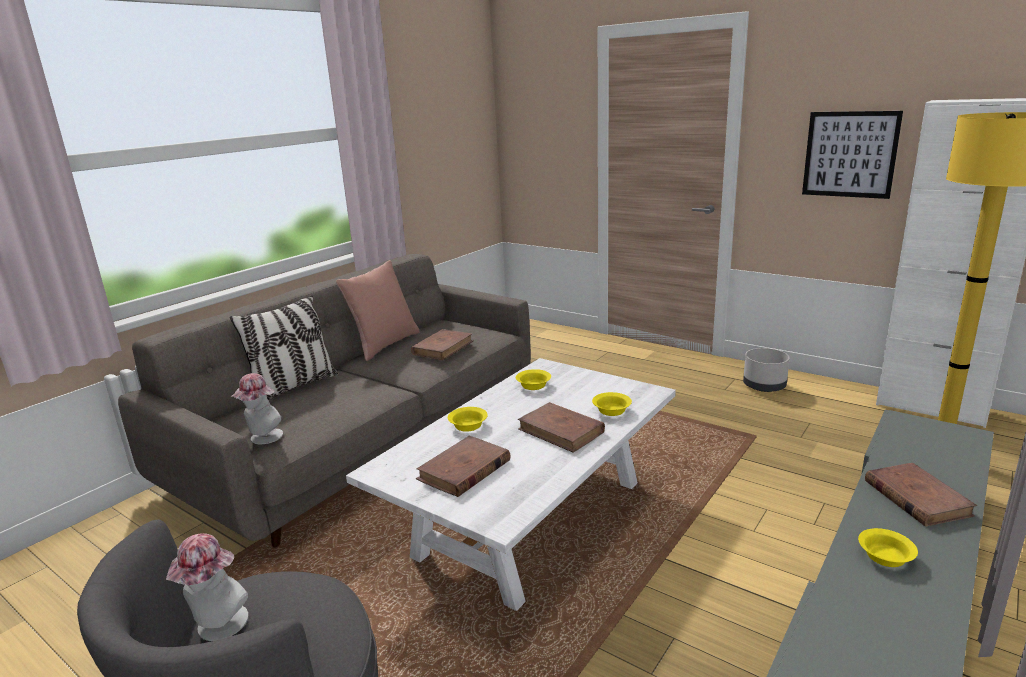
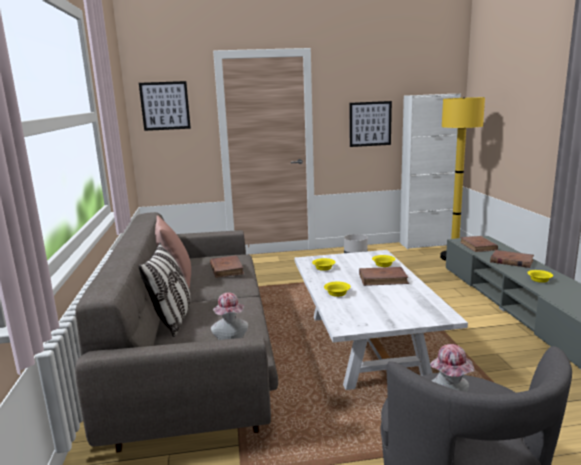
camera: 45 degrees left, 5 degrees down
(464, 470) = (383, 308): brown book -> brown book (478, 246)
(535, 109) = (165, 106): none -> picture

